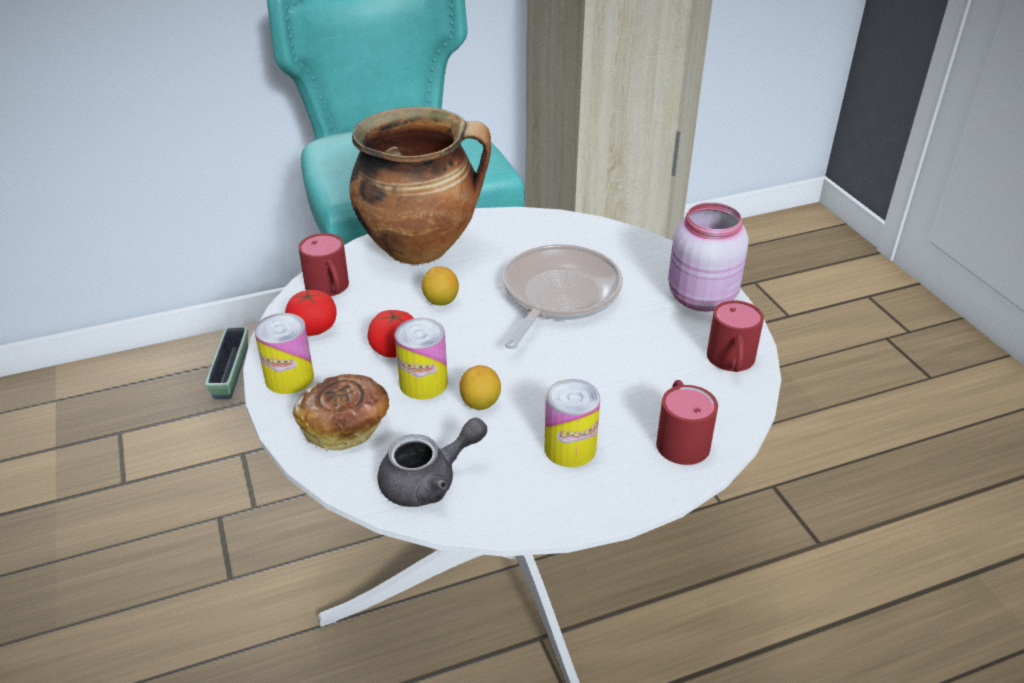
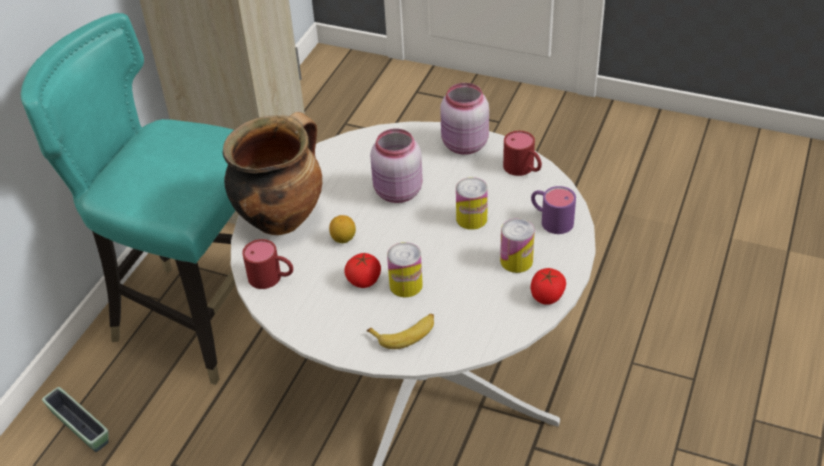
camera: 45 degrees left, 5 degrees up
(289, 378) = (335, 336): can -> can (471, 218)
(313, 328) = (301, 304): tomato -> tomato (547, 296)
(346, 426) = (405, 333): bread -> banana
(429, 481) = (482, 324): grey teapot -> none
(480, 403) = (447, 273): lemon -> none
(557, 296) = (397, 193): frying pan -> pink jar
(680, 436) = (550, 219): red mug -> purple mug

